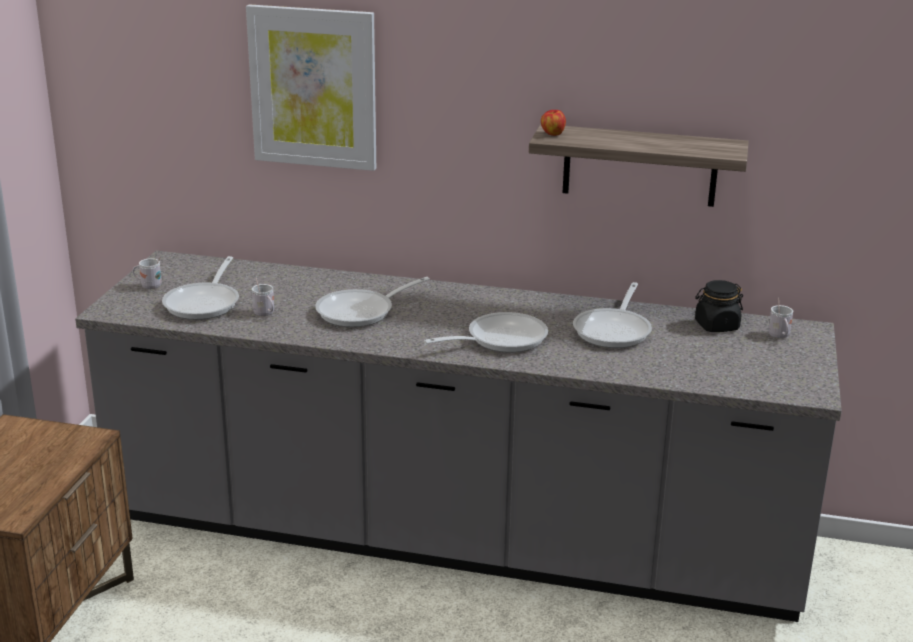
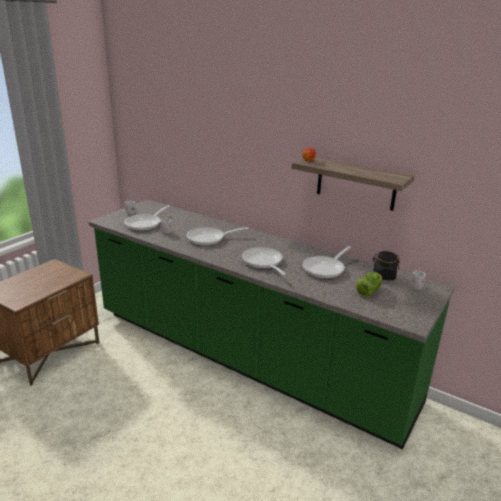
camera: 20 degrees right, 0 degrees up
(313, 87) = (209, 128): picture -> none
(453, 538) = (247, 357): grey counter -> green counter
(500, 339) = (263, 263): frying pan -> frying pan turned 105 degrees counterclockwise
(711, 354) = (369, 290): none -> lettuce

